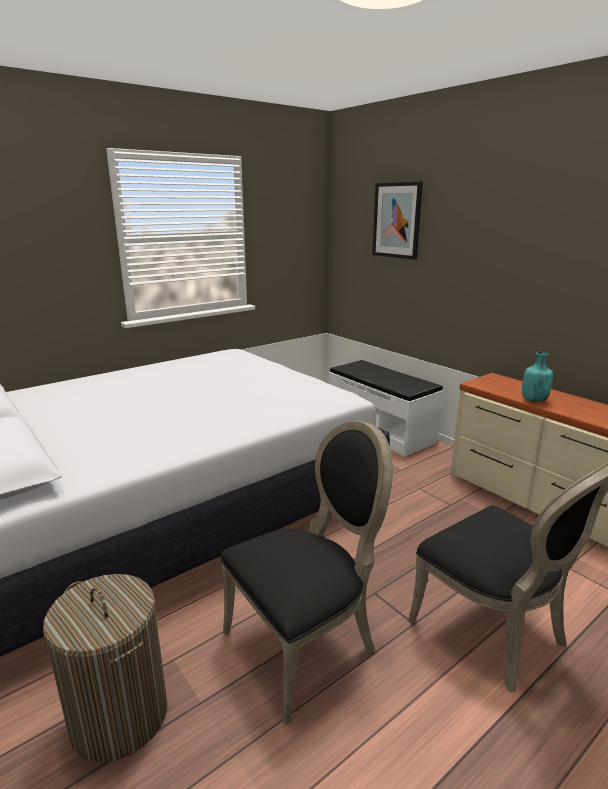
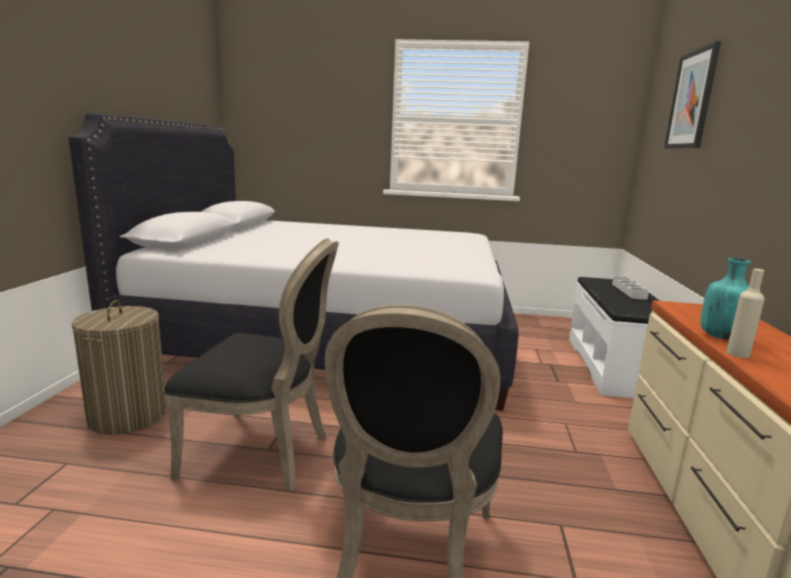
camera: 45 degrees right, 5 degrees down
(379, 371) = (629, 291): none -> grey tray
(559, 410) = (737, 354): none -> beige bottle

